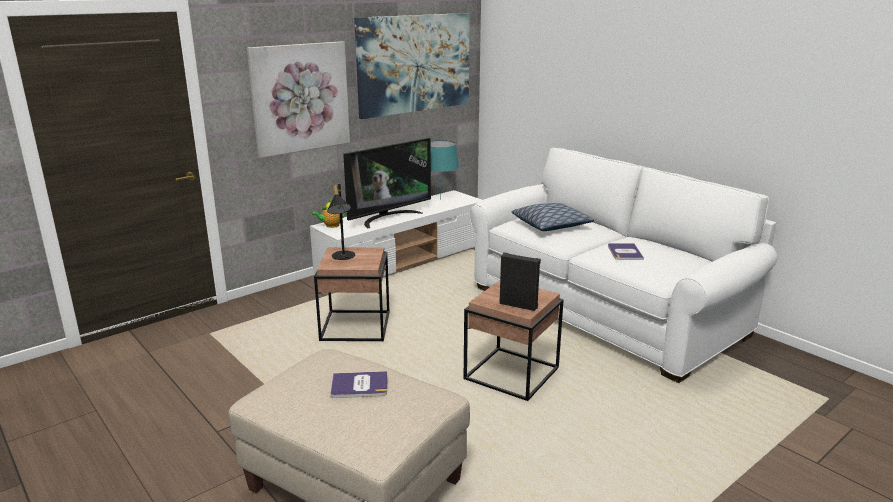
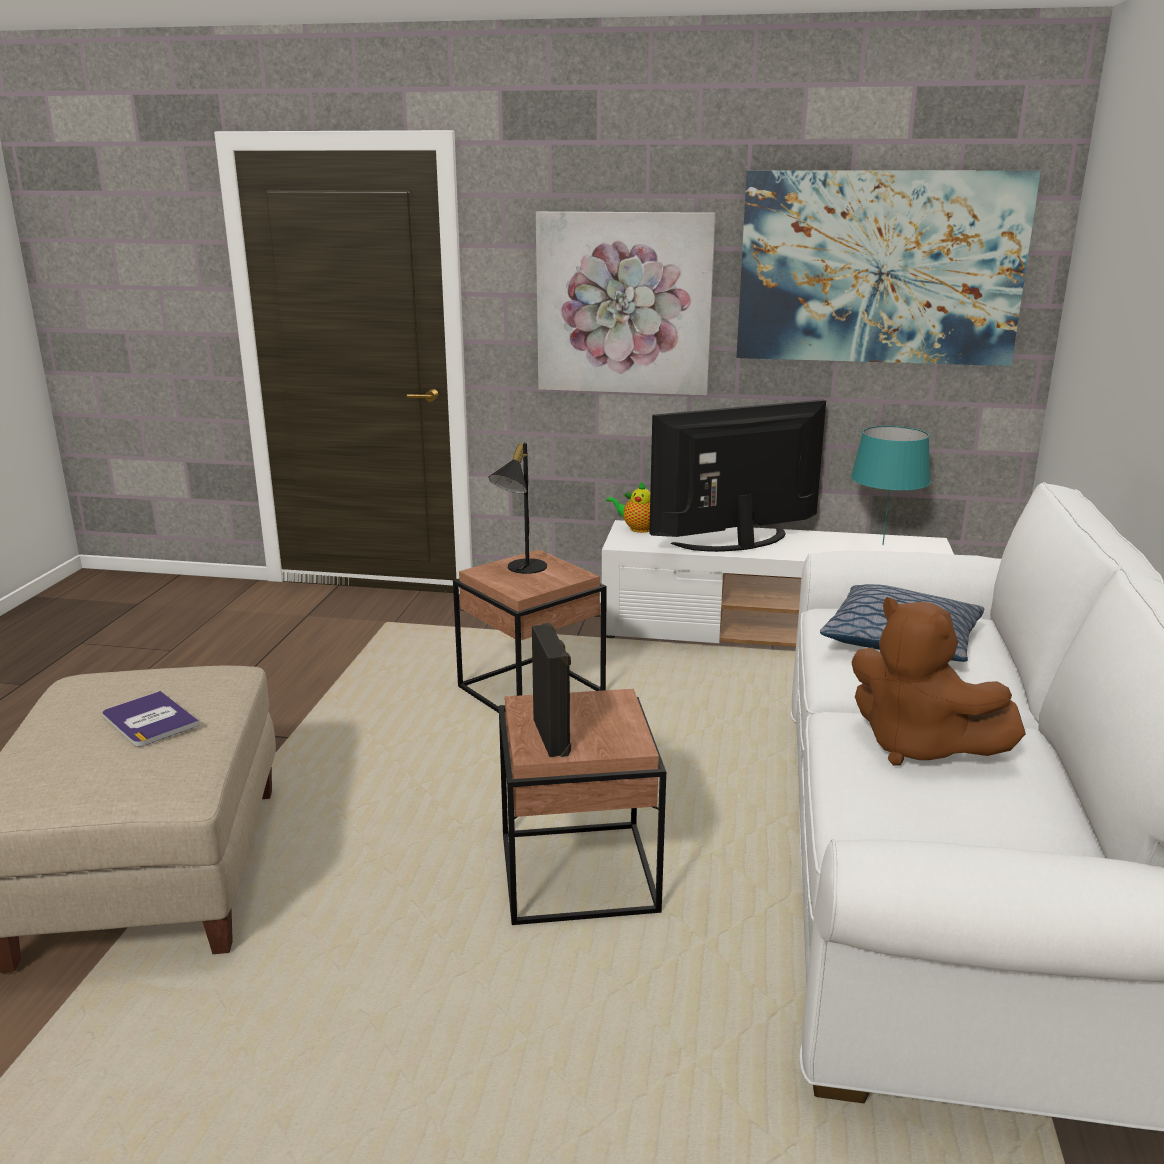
camera: 50 degrees right, 0 degrees up
(388, 217) = (738, 544): television -> television turned 150 degrees clockwise
(625, 252) = (918, 746): book -> brown plush toy

